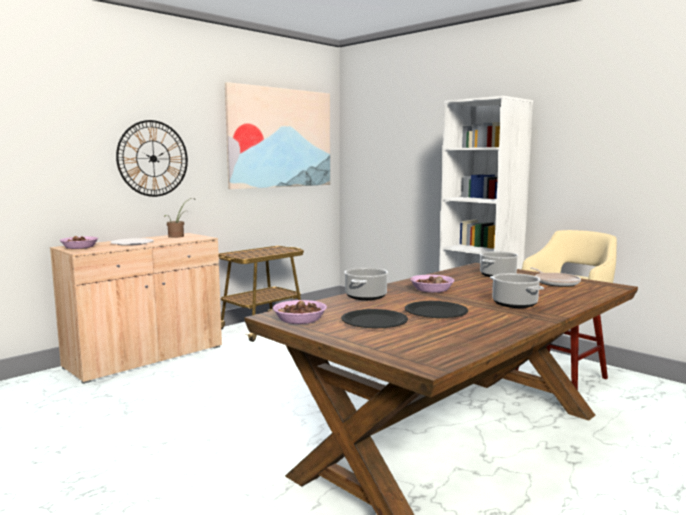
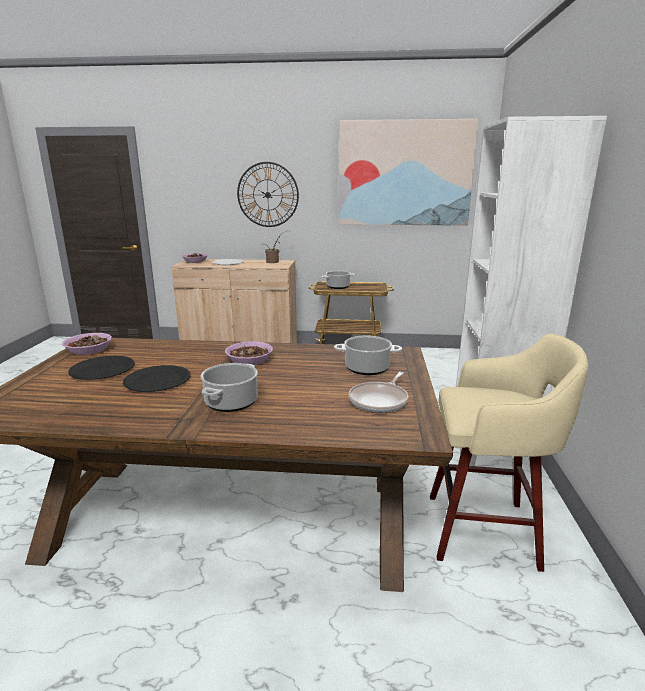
camera: 50 degrees right, 10 degrees up
(365, 296) = (189, 347): cooking pot -> cooking pot (338, 287)

